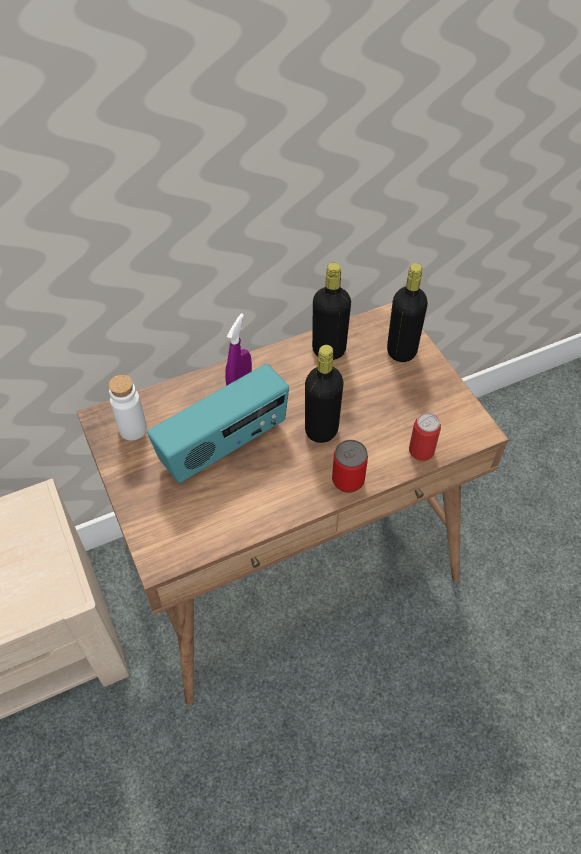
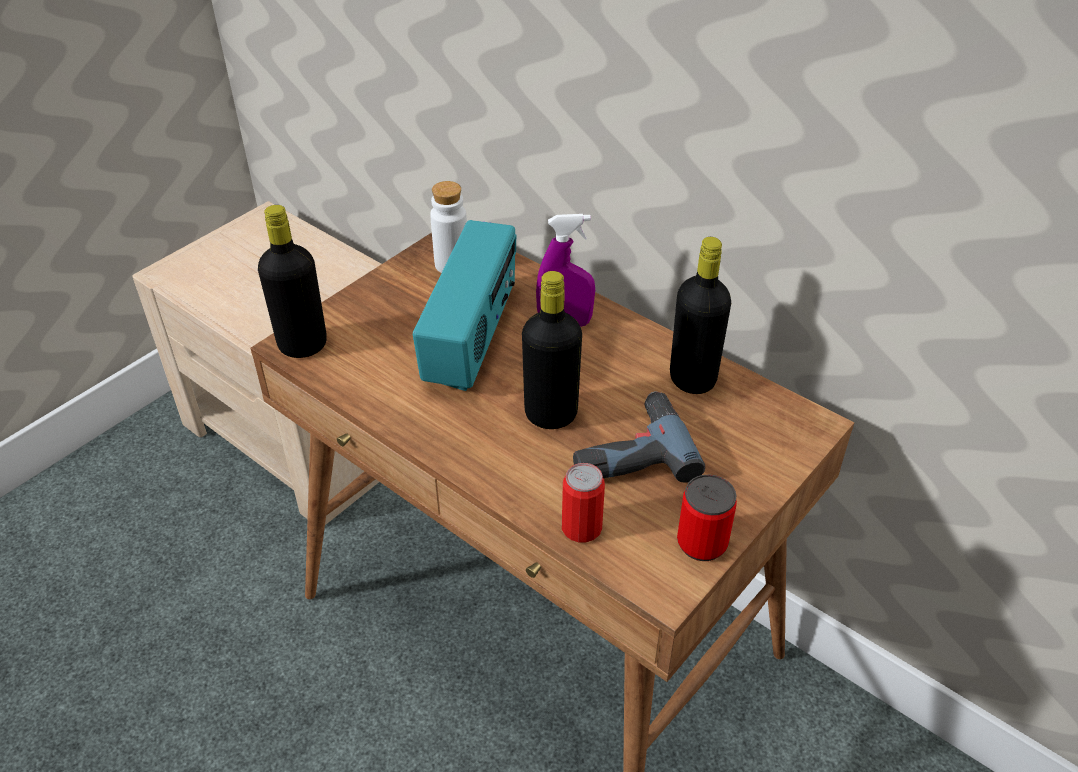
camera: 65 degrees right, 10 degrees down
(224, 445) = (472, 339): radio -> radio turned 105 degrees counterclockwise
(348, 480) = (484, 465): can -> can (702, 543)
(371, 405) = (628, 450): none -> power drill
(401, 351) = (752, 453): black bottle -> black bottle (303, 345)

